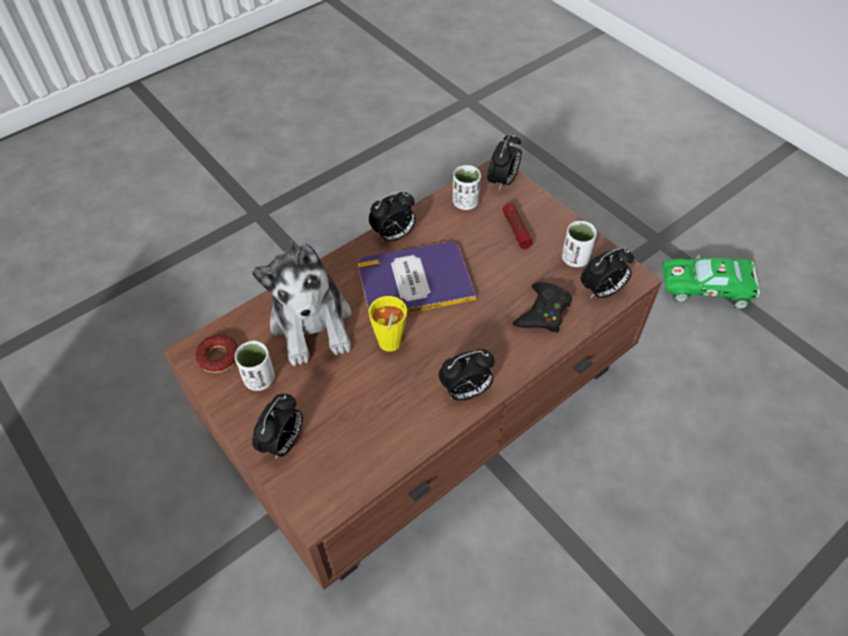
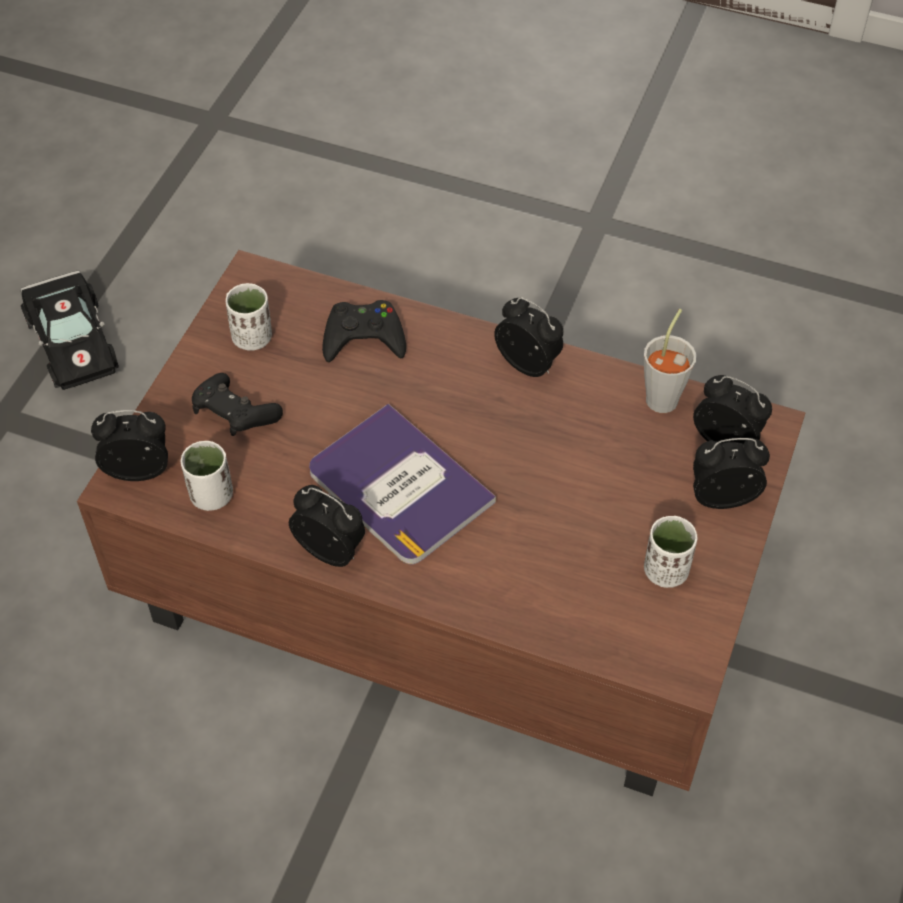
camera: 120 degrees left, 0 degrees up
(218, 357) = (671, 637): donut -> none
(312, 323) = (545, 563): plush toy -> none
(386, 459) = (665, 395): none -> grey cup
(389, 346) = (521, 463): yellow cup -> none
(516, 230) = (235, 416): flashlight -> black game controller
(601, 291) = (294, 296): alarm clock -> alarm clock (727, 441)
(709, 288) = (72, 341): green toy car -> black toy car

